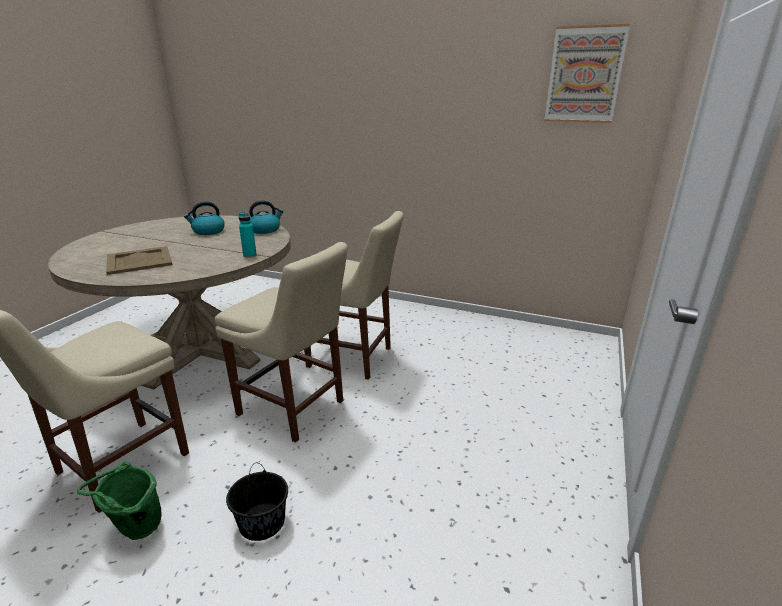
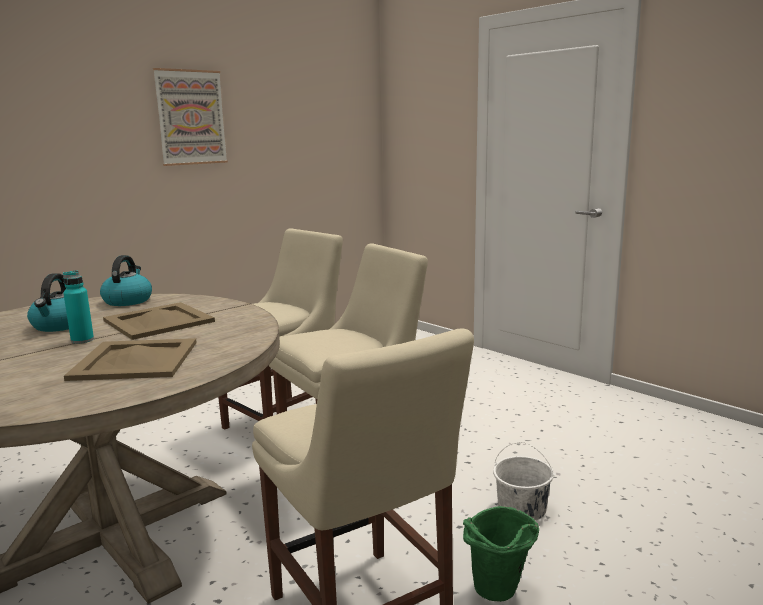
camera: 65 degrees left, 10 degrees down
(218, 246) = (158, 321): none -> beige tray
(250, 255) = (229, 310): turquoise bottle -> turquoise bottle (82, 340)
(262, 522) = (522, 509): black bucket -> white bucket
(584, 75) = (326, 93): picture -> picture (191, 117)

